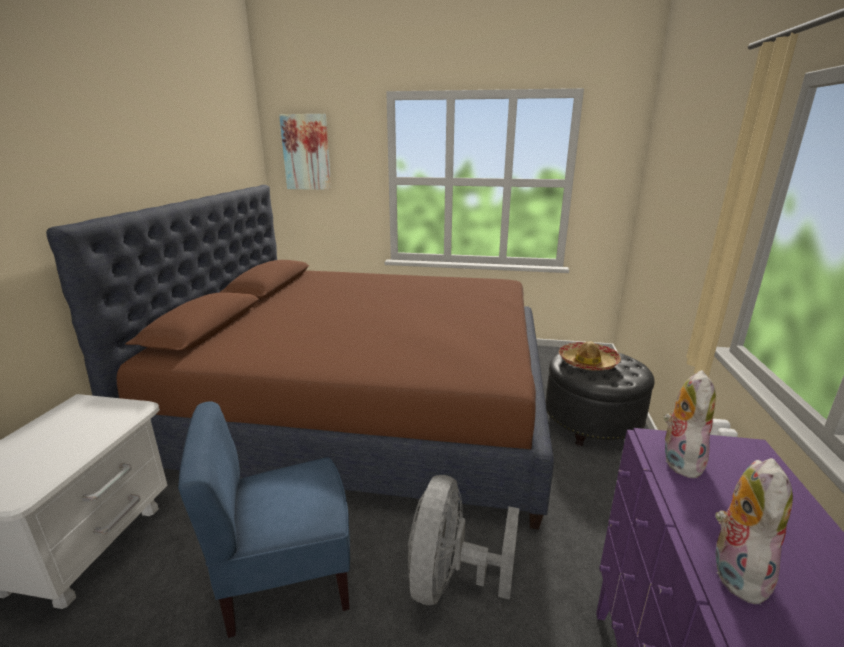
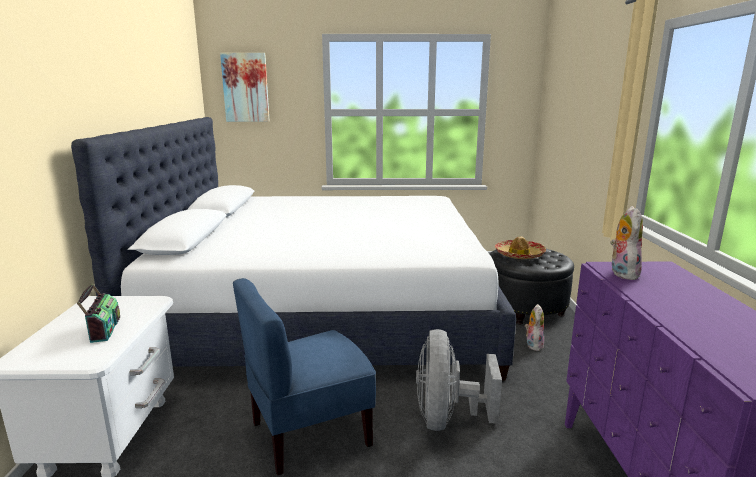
camera: 10 degrees left, 5 degrees down
(59, 447) = (103, 329): none -> radio
(365, 403) = (325, 309): brown bed -> white bed
(734, 570) = (672, 312): plush toy -> plush toy (533, 344)

